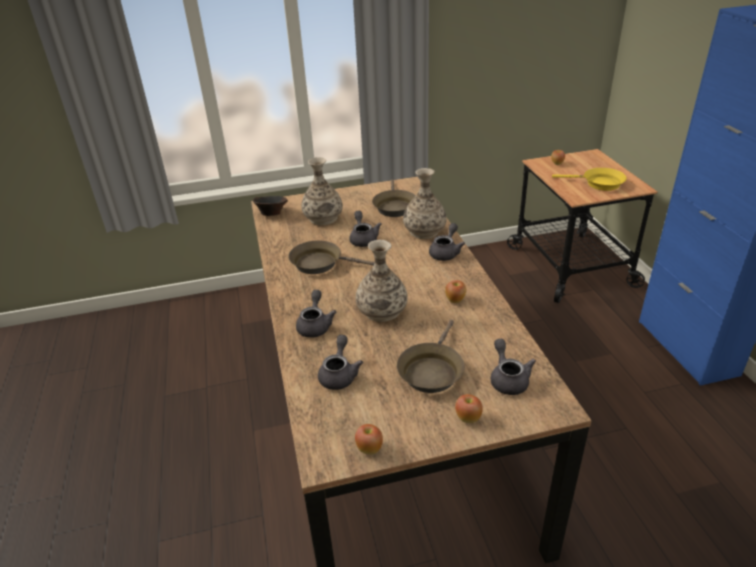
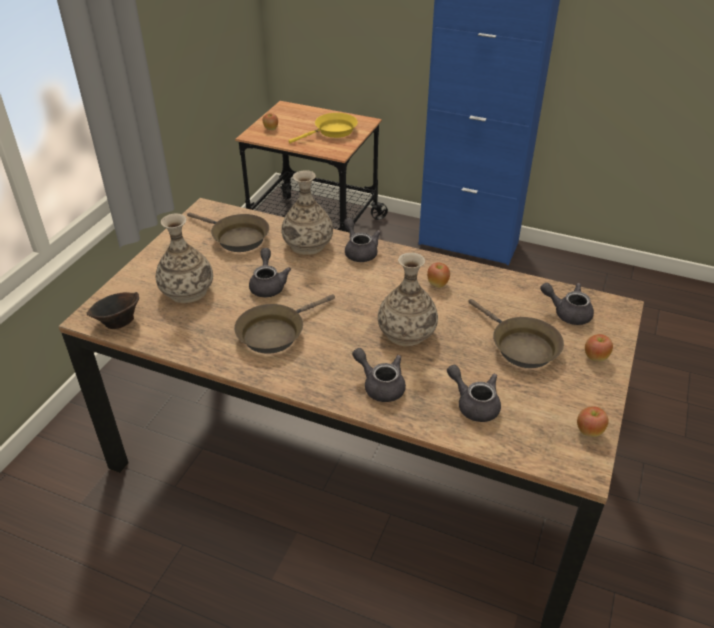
camera: 55 degrees left, 5 degrees up
(363, 239) = (268, 285): grey teapot -> grey teapot turned 60 degrees clockwise

